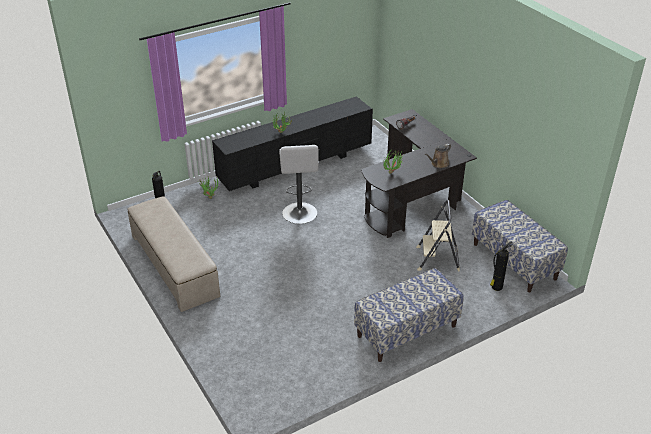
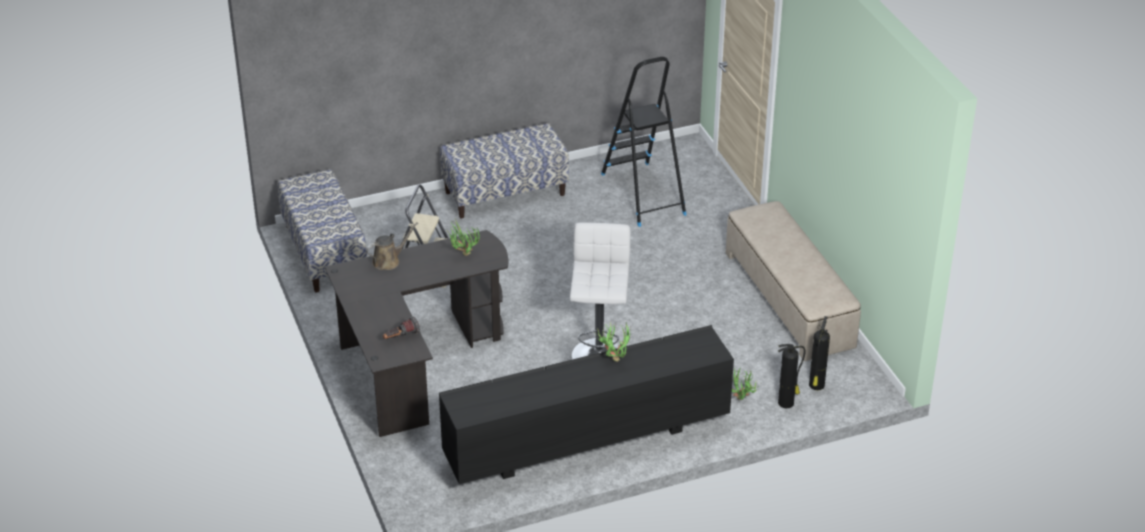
camera: 170 degrees left, 0 degrees up
(292, 346) = (642, 193): none -> black step ladder
(496, 287) = (370, 226): fire extinguisher -> fire extinguisher (787, 403)

